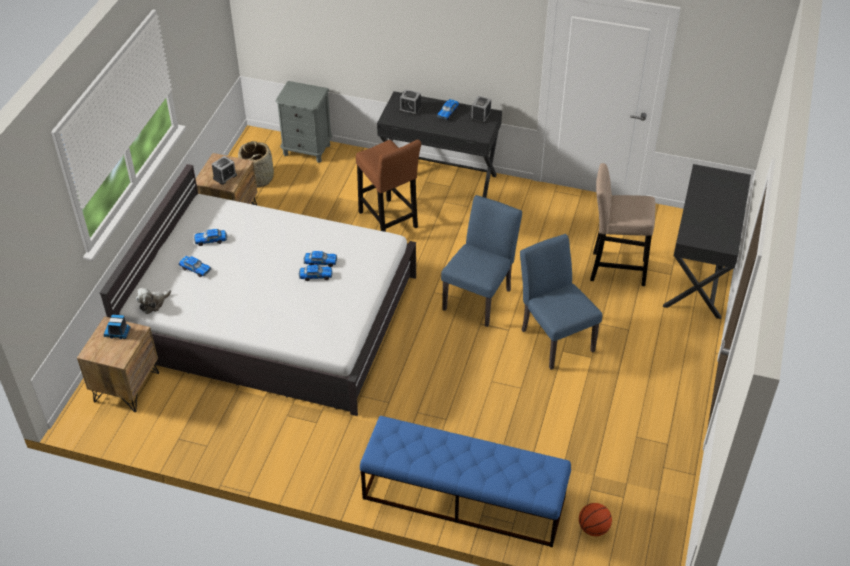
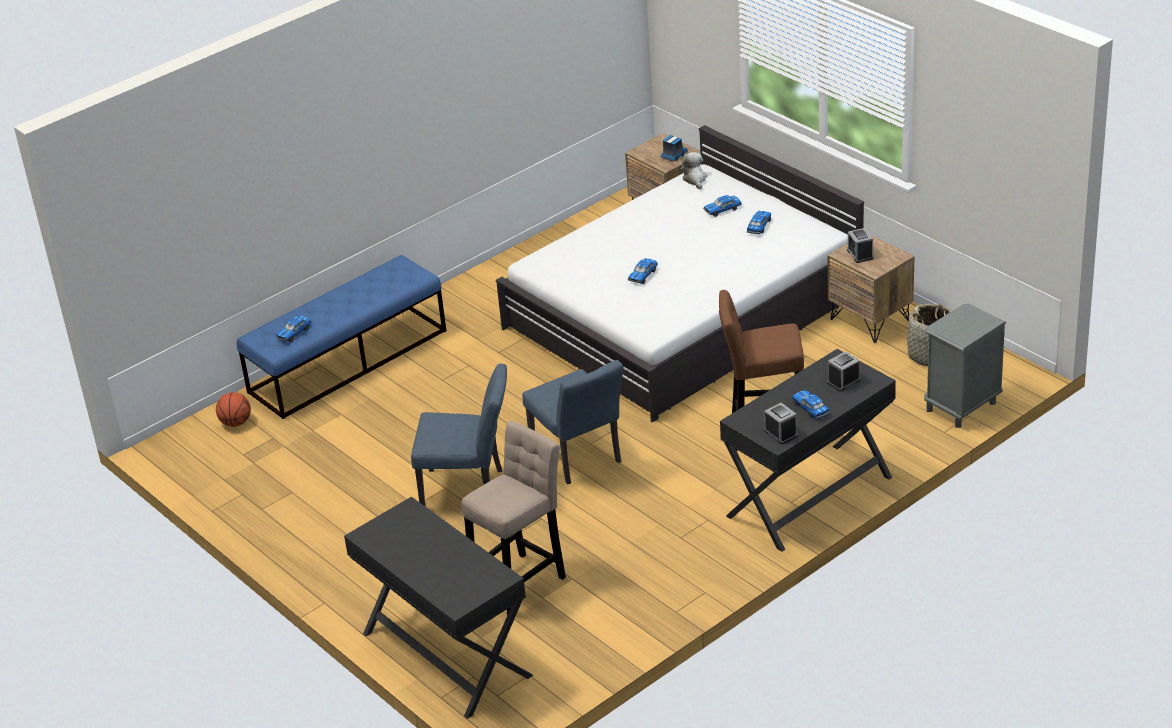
camera: 125 degrees right, 10 degrees down
(320, 262) = (661, 283): toy car -> toy car (294, 332)

